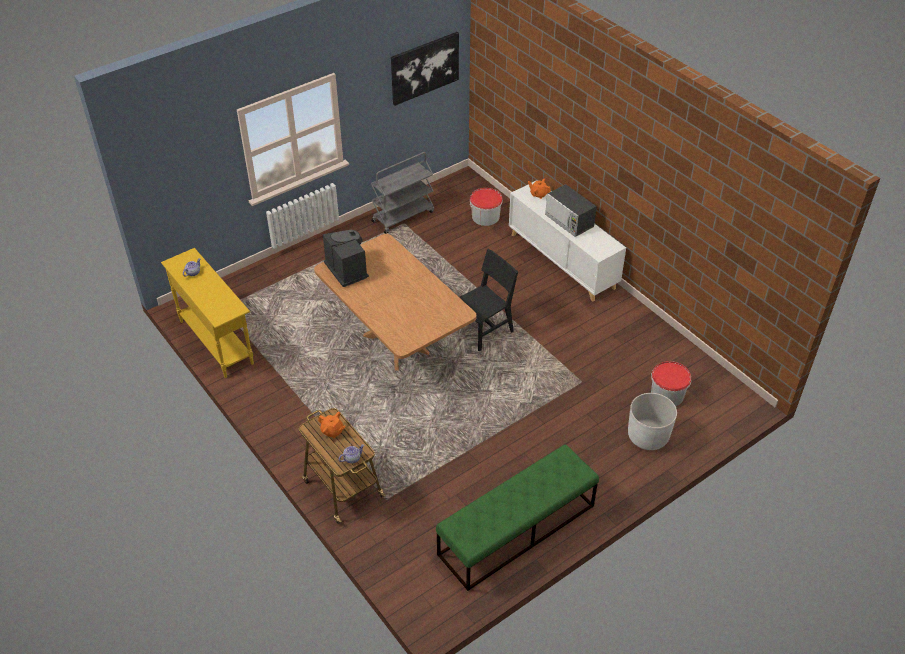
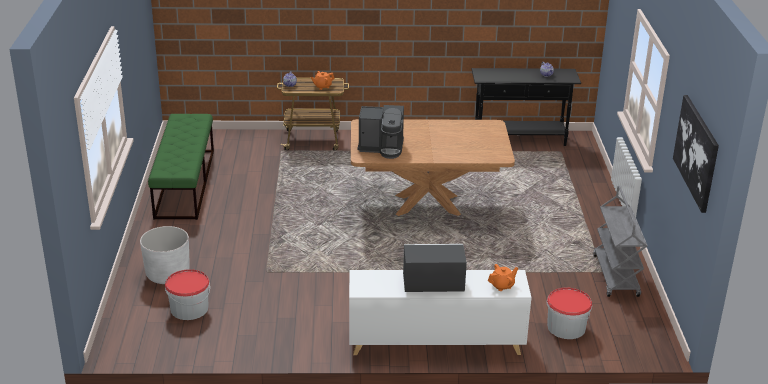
camera: 125 degrees right, 15 degrees down
(216, 342) = (520, 139): yellow console table -> black console table
(347, 270) = (482, 131): coffee machine -> coffee machine (382, 148)
(484, 331) = (390, 251): black chair -> none

